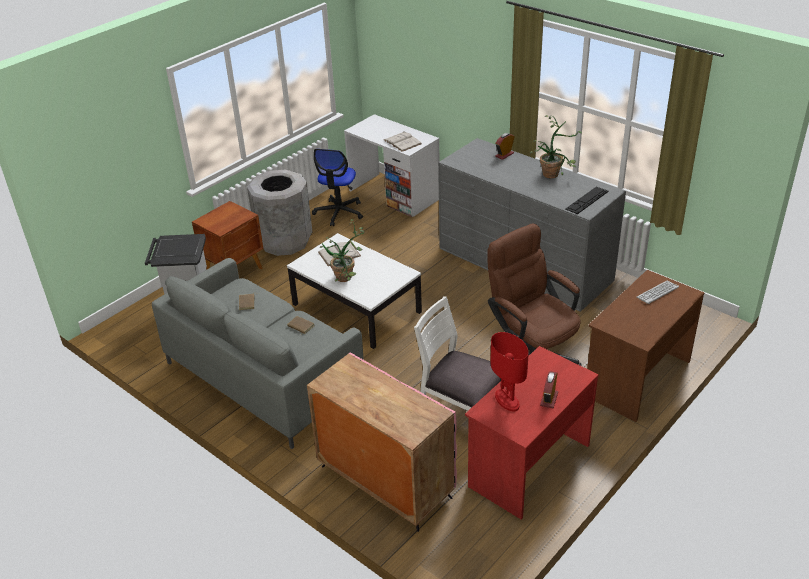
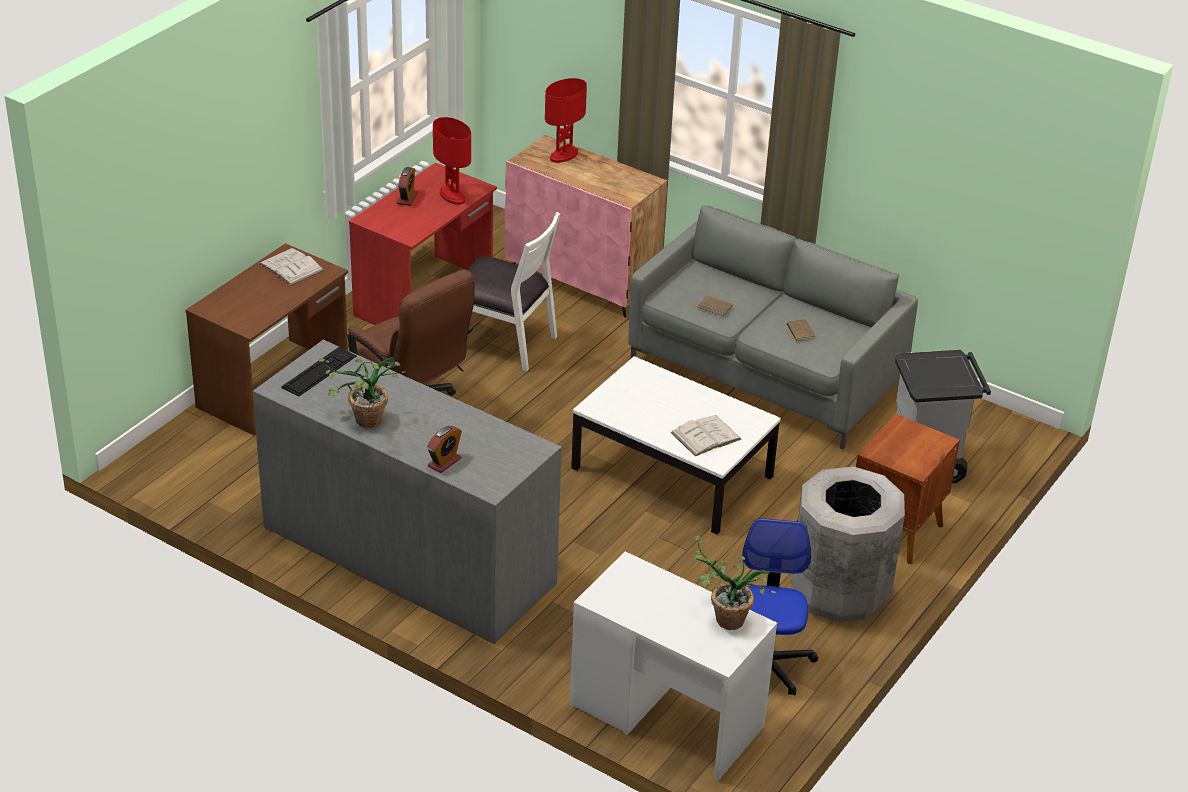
camera: 170 degrees right, 0 degrees up
(348, 278) = (679, 397): potted plant -> potted plant (722, 619)
(397, 418) = (563, 155): none -> red table lamp
(402, 142) = (646, 588): white book -> white book (291, 267)
(657, 292) = (248, 307): keyboard -> none

